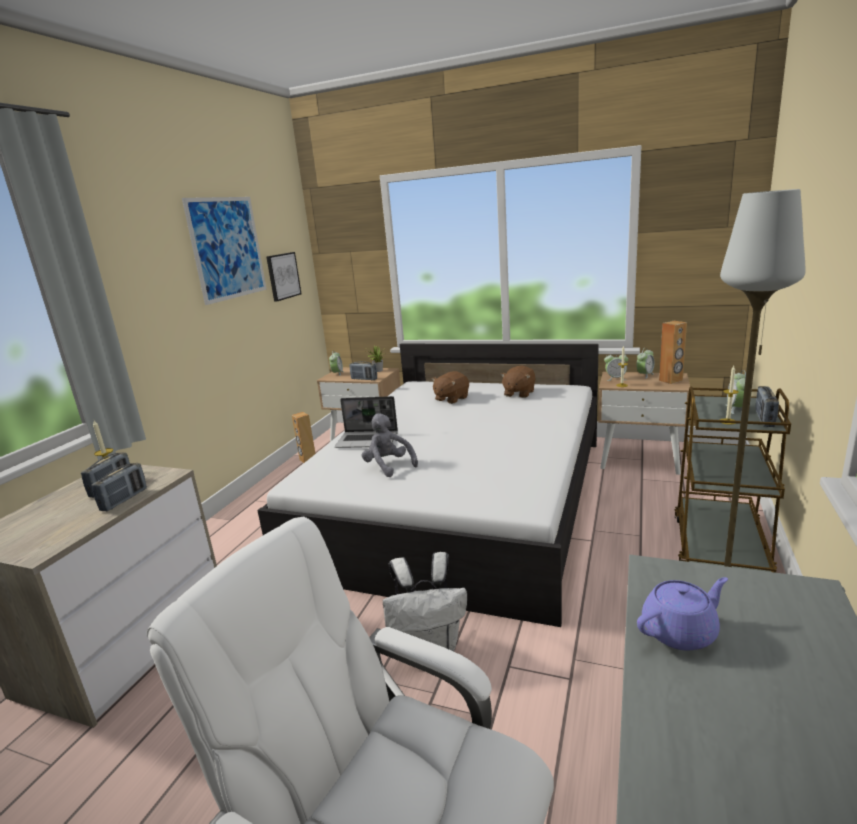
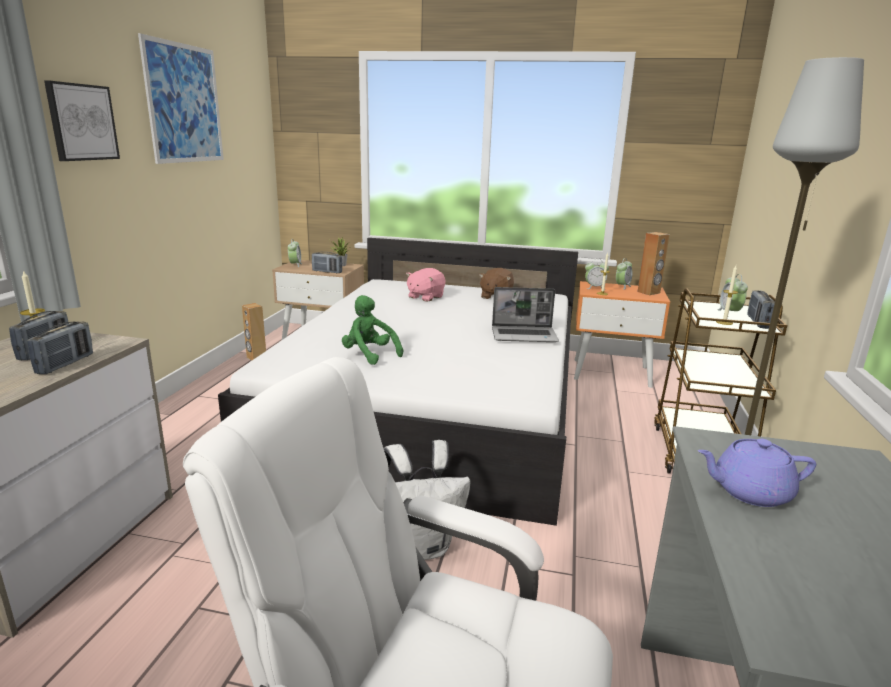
camera: 10 degrees left, 0 degrees up
(283, 276) = (241, 148): picture -> picture (82, 122)
(368, 440) = (341, 330): laptop -> laptop (524, 335)
(388, 466) = (369, 355): grey plush toy -> green plush toy
(451, 399) = (425, 297): brown plush toy -> pink plush toy
(640, 460) = (612, 373): beige nightstand -> orange nightstand
(680, 631) = (749, 492): purple teapot -> purple teapot turned 150 degrees counterclockwise

